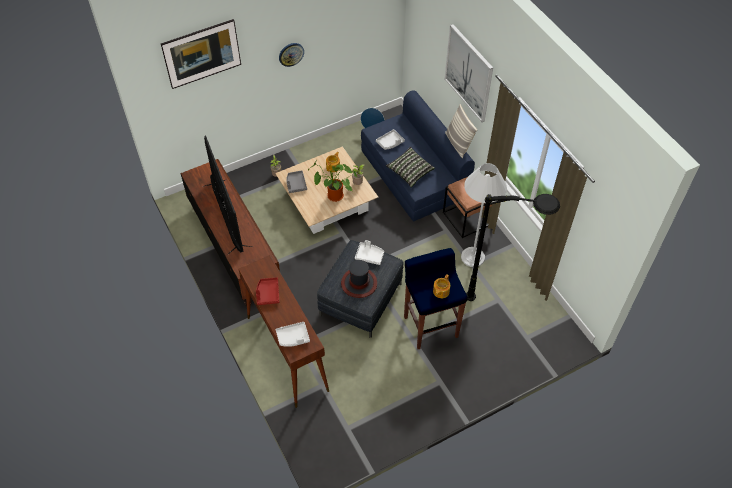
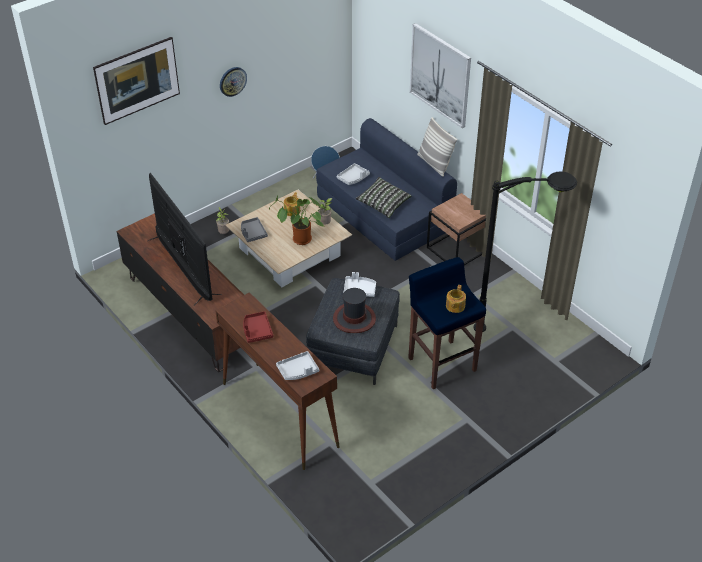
camera: 10 degrees left, 10 degrees down
(473, 257) = (472, 288): white floor lamp -> none

